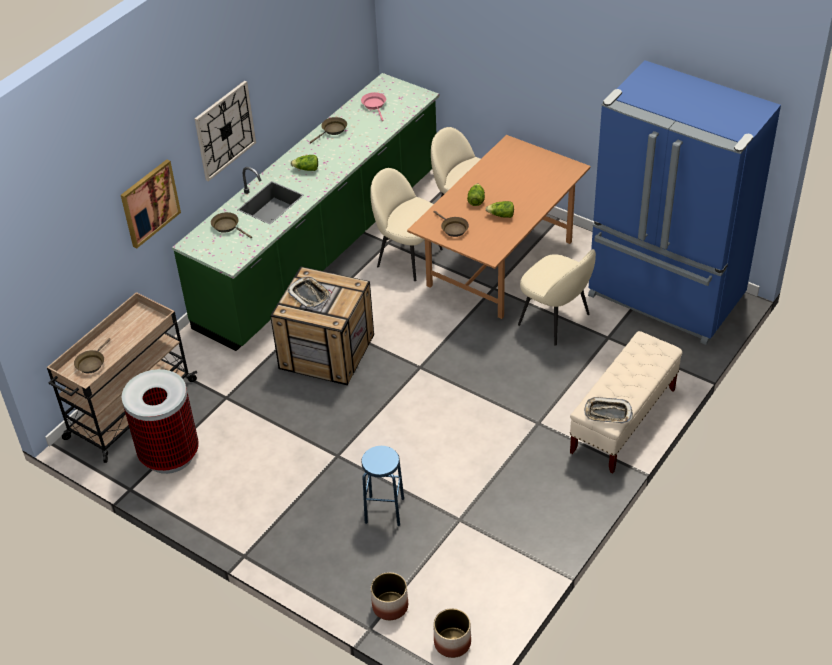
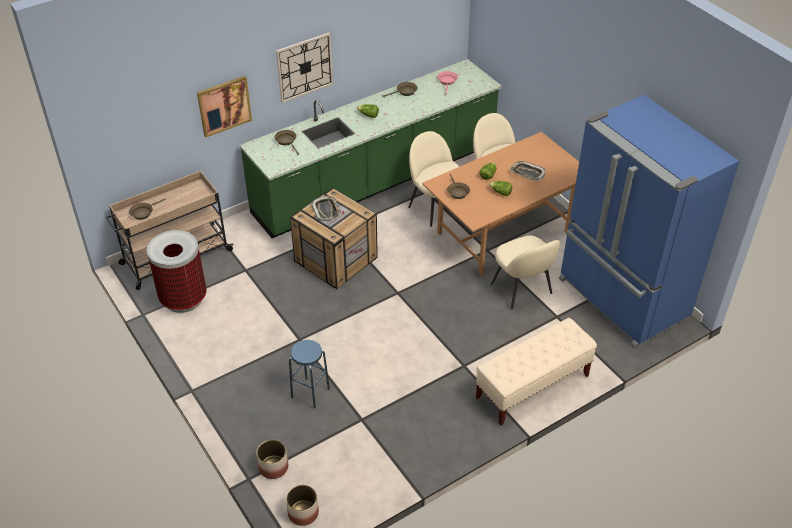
camera: 20 degrees right, 0 degrees up
(607, 413) = (505, 375): tray -> tray (527, 173)

